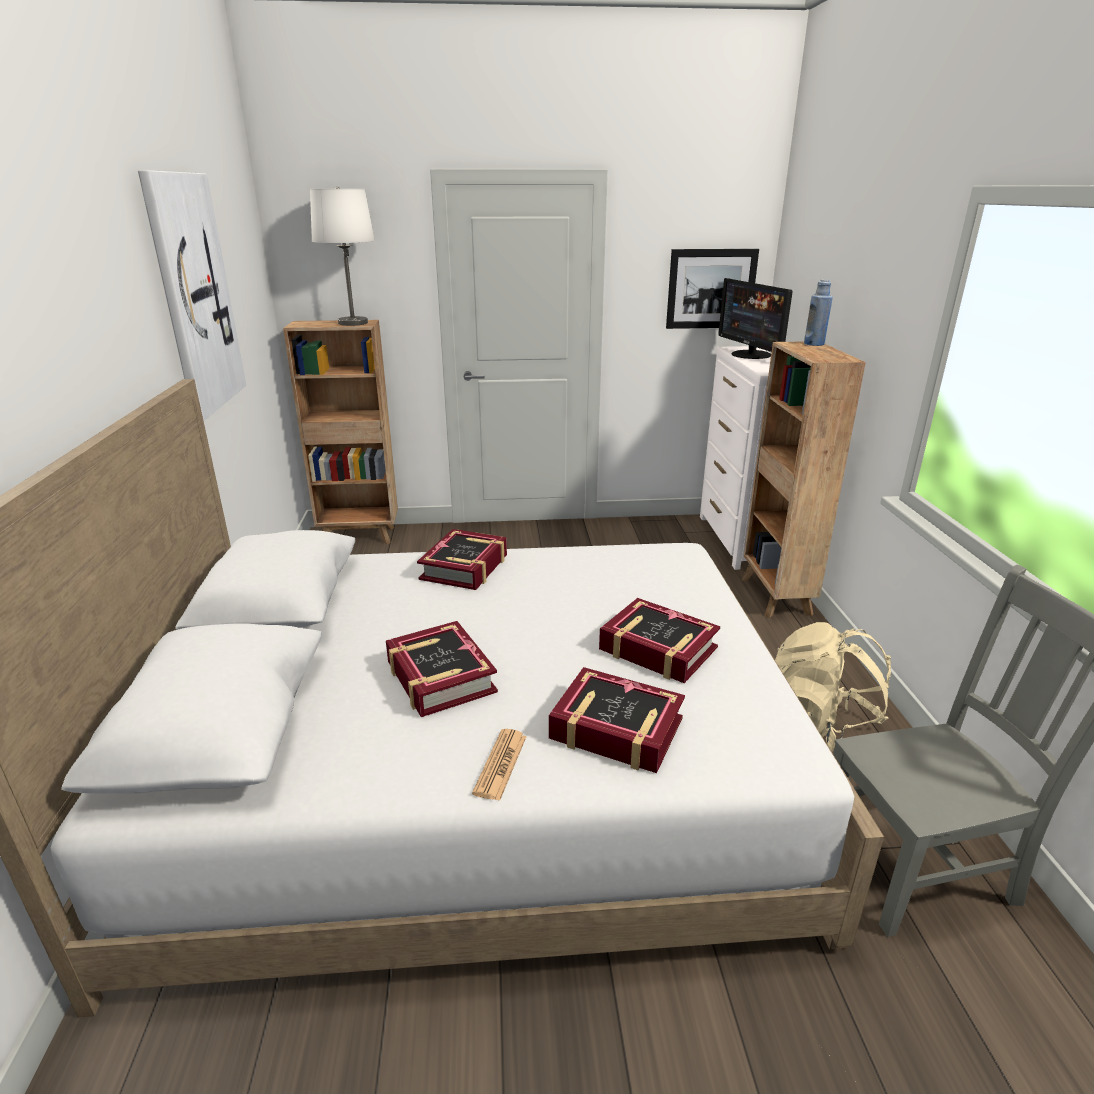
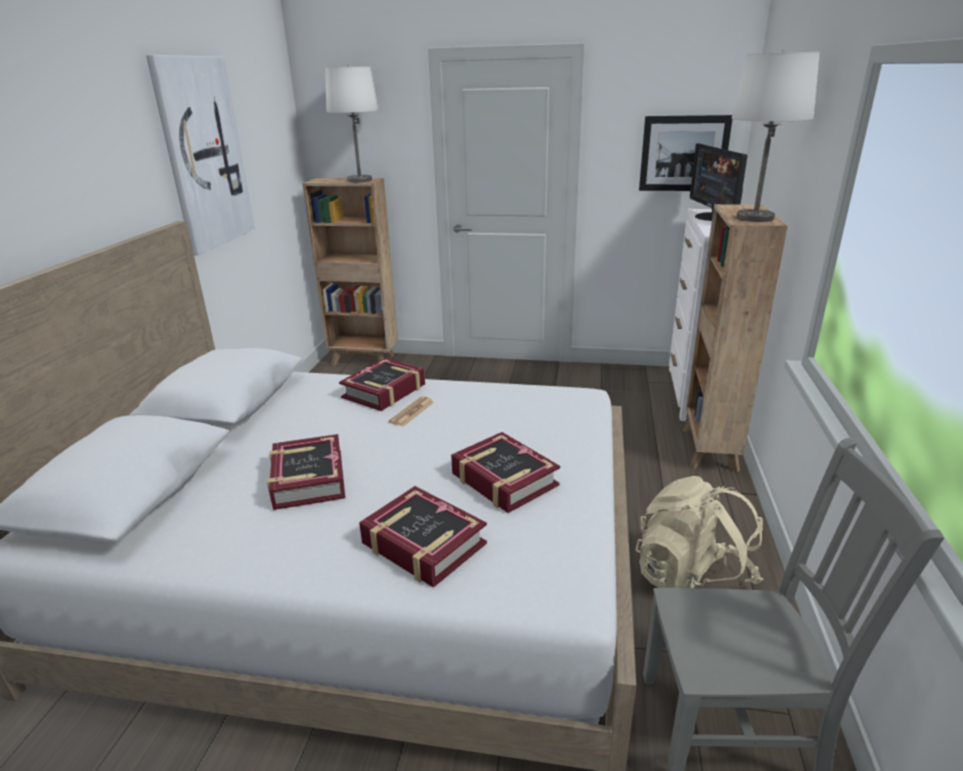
camera: 15 degrees right, 0 degrees up
(500, 764) = (310, 558): newspaper -> newspaper (412, 412)
(814, 344) = (753, 207): blue bottle -> none
(828, 355) = (755, 218): none -> white table lamp

